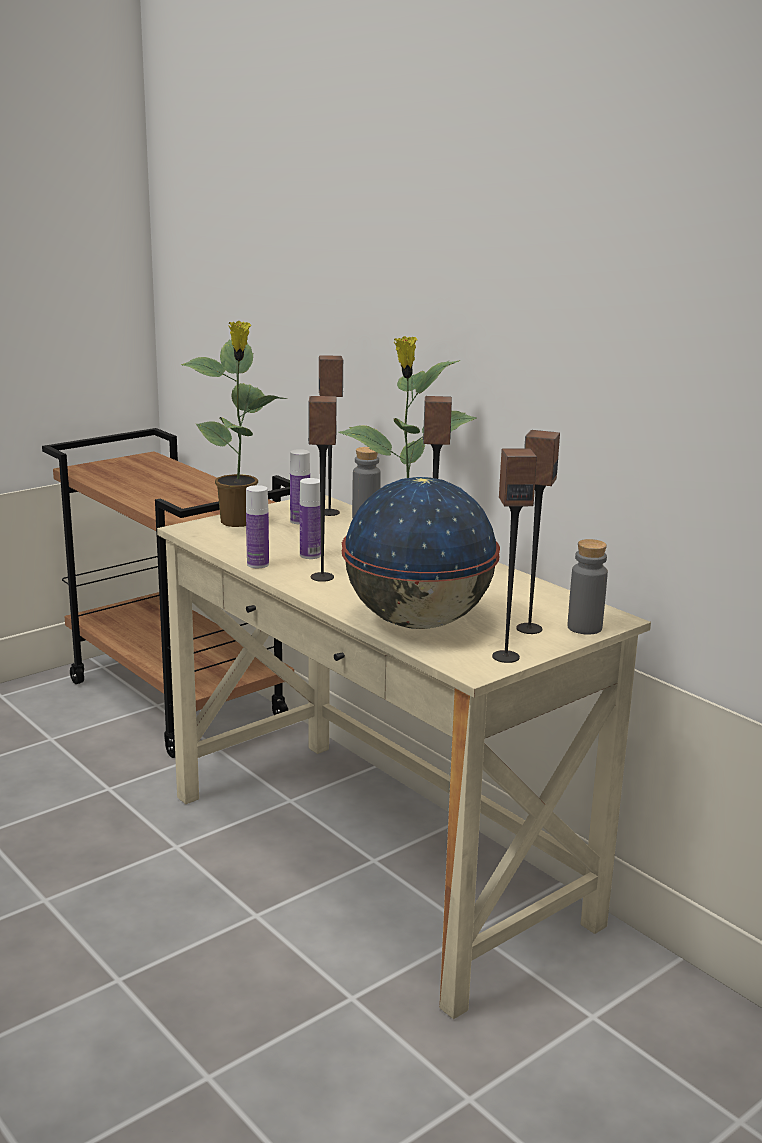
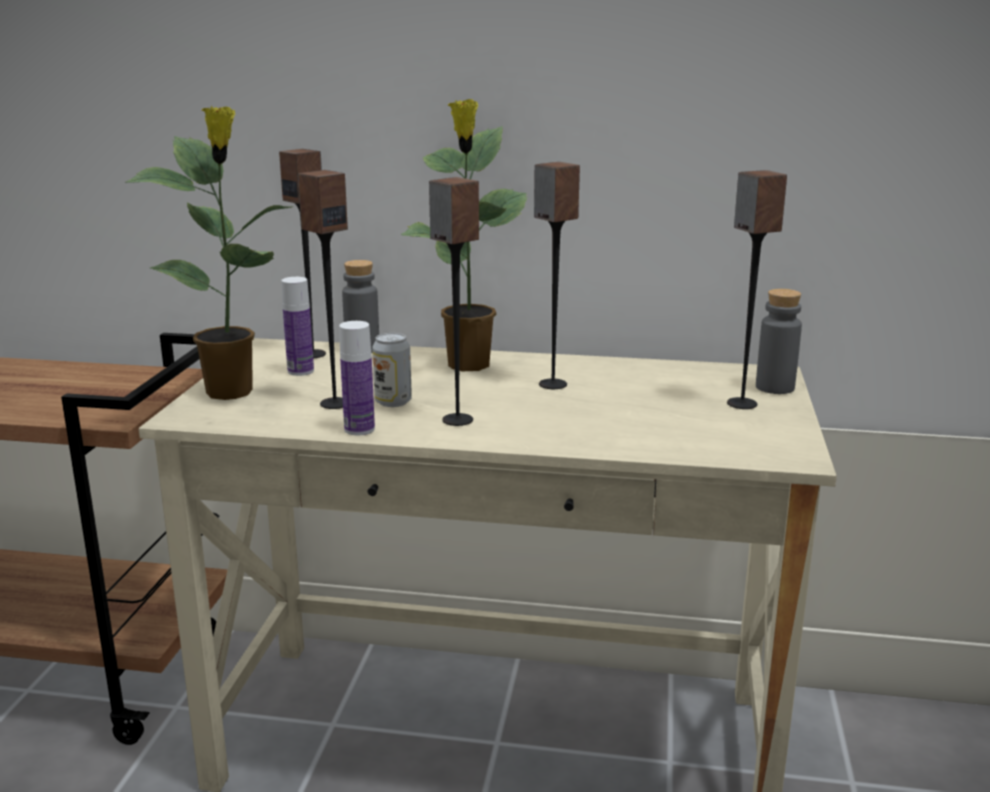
camera: 40 degrees left, 0 degrees up
(310, 555) = (393, 402): bottle -> can
(419, 622) = (649, 432): globe -> none
(505, 656) = (787, 435): speaker -> speaker (334, 403)

